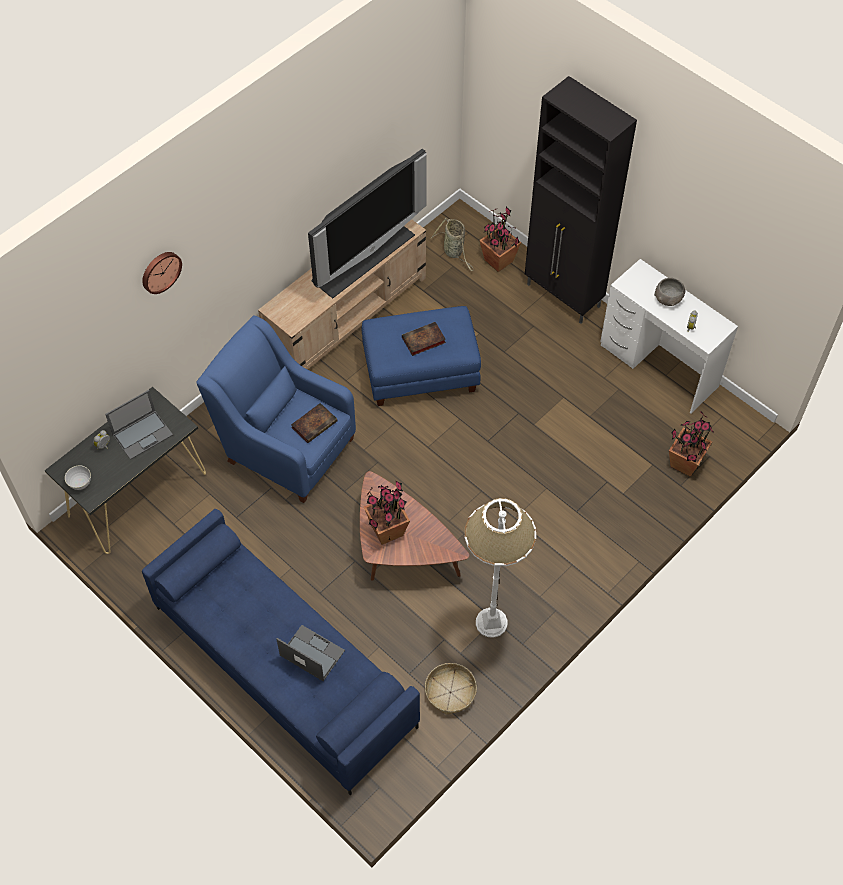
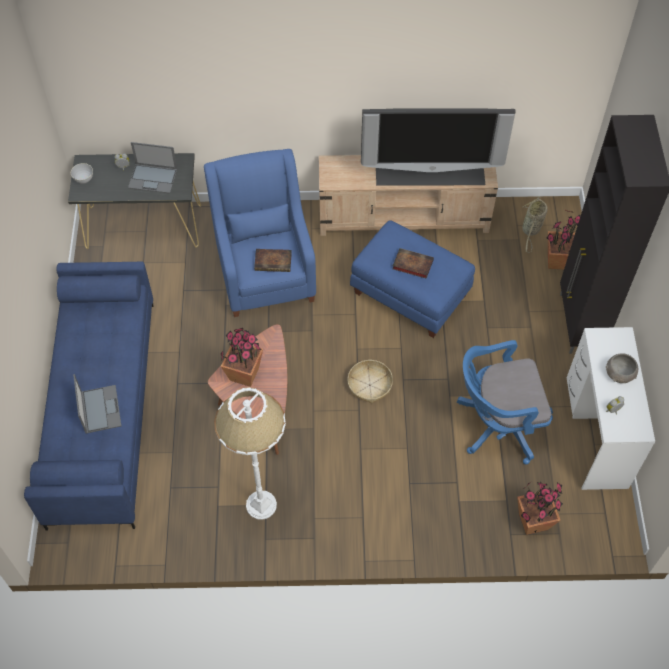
camera: 45 degrees right, 0 degrees up
(160, 271) = (220, 57): wall clock -> none
(450, 692) = (181, 525): basket -> basket (370, 385)
(588, 416) = (497, 424): none -> blue office chair

